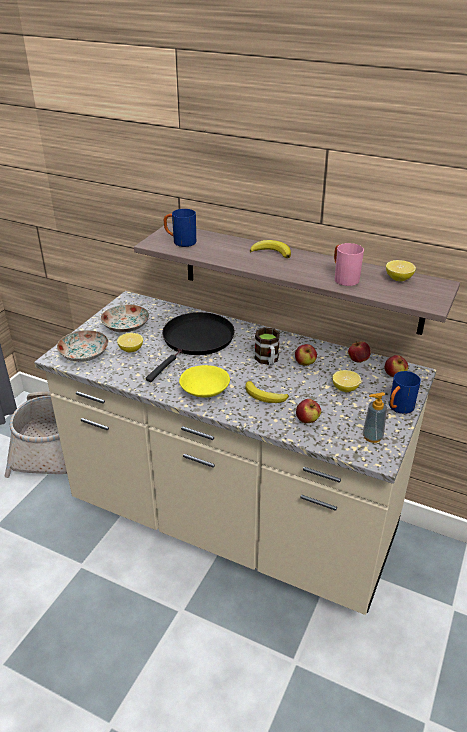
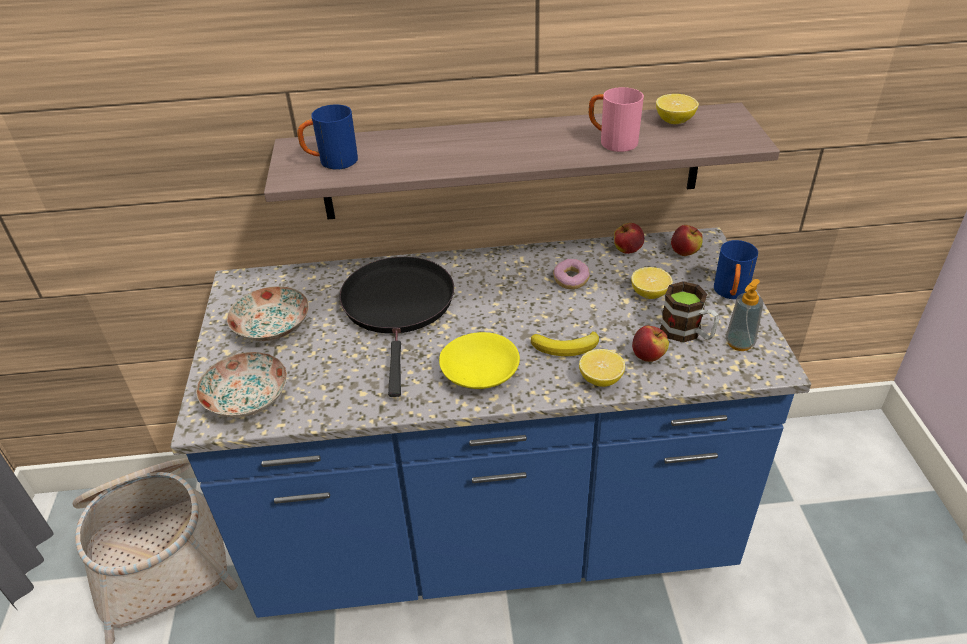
camera: 30 degrees left, 5 degrees up
(131, 350) = (315, 359): lemon -> lemon (601, 379)
(233, 522) = (492, 532): beige counter -> blue counter
(267, 360) = (521, 295): mug -> mug (687, 333)
(271, 252) = (479, 136): banana -> none
(305, 363) = (571, 280): apple -> donut

